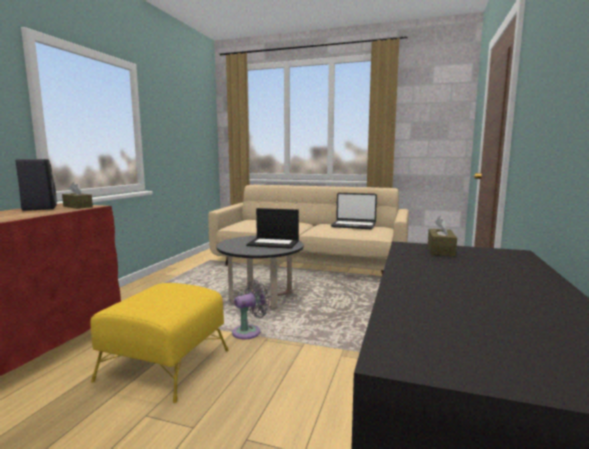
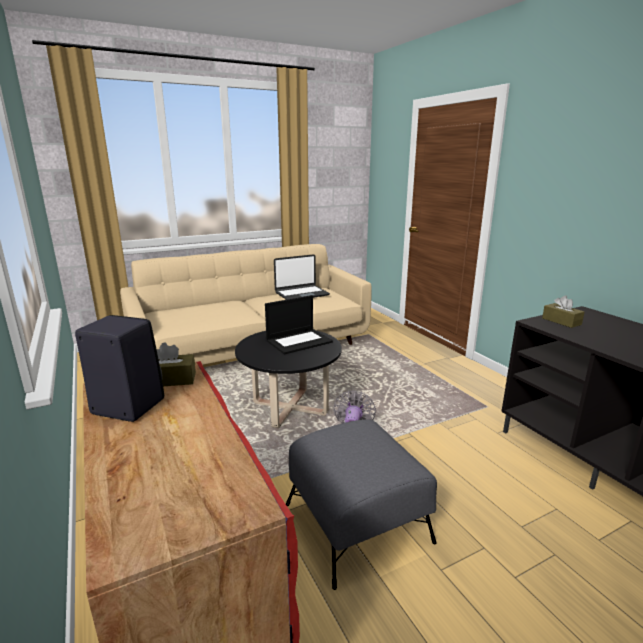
camera: 45 degrees left, 10 degrees up
(166, 364) = (357, 521): yellow ottoman -> grey ottoman

